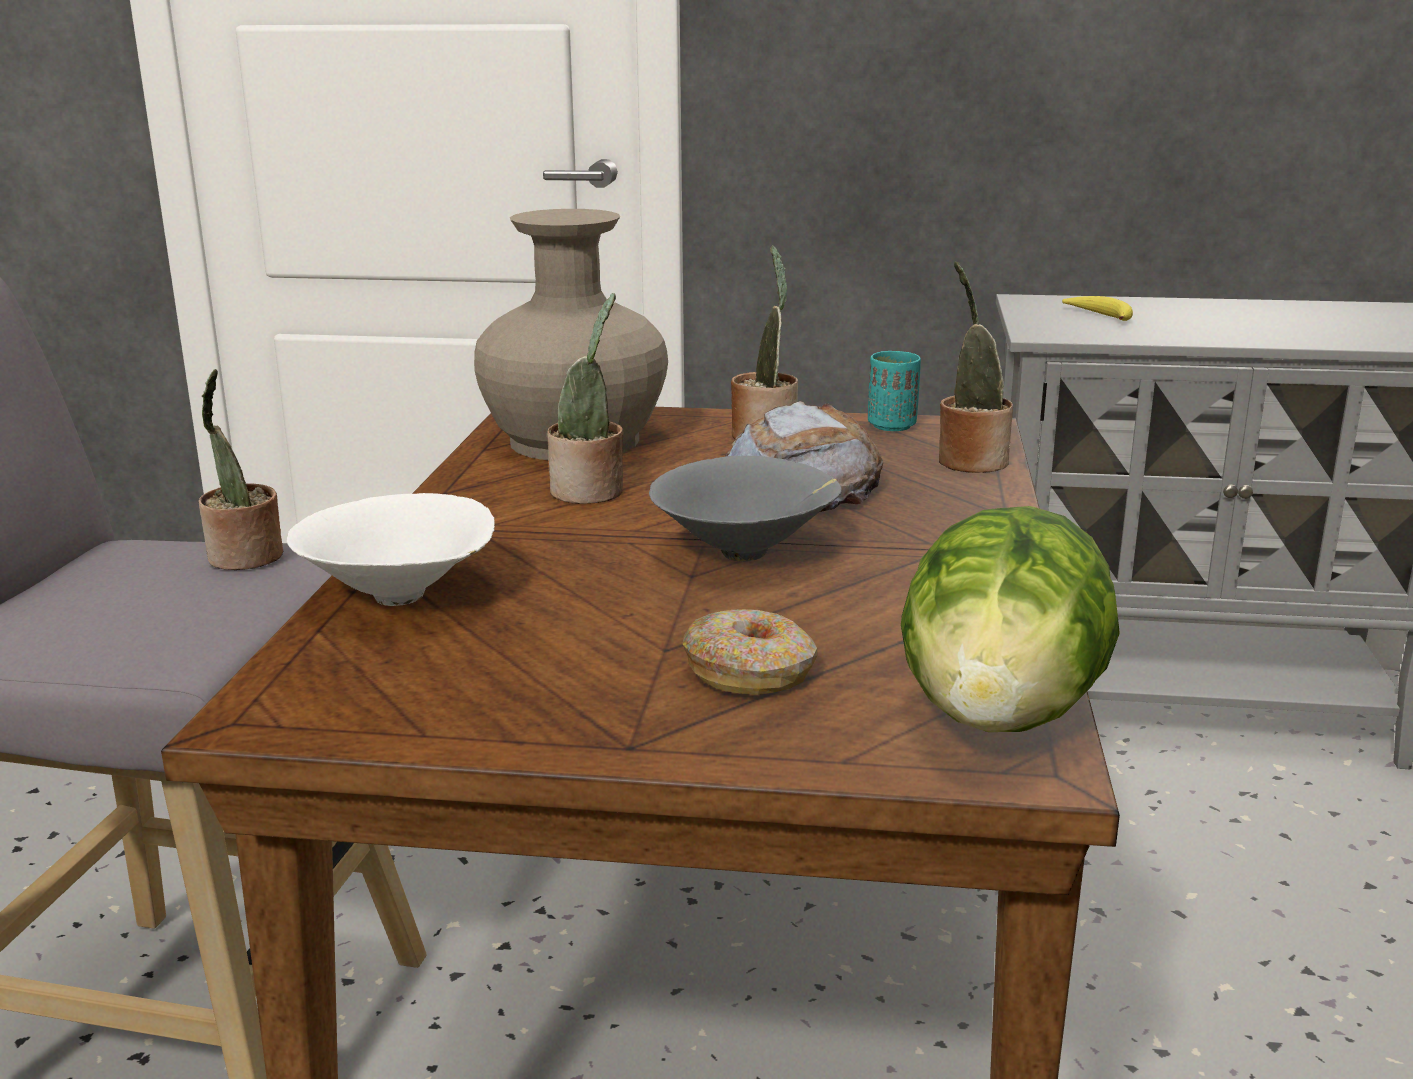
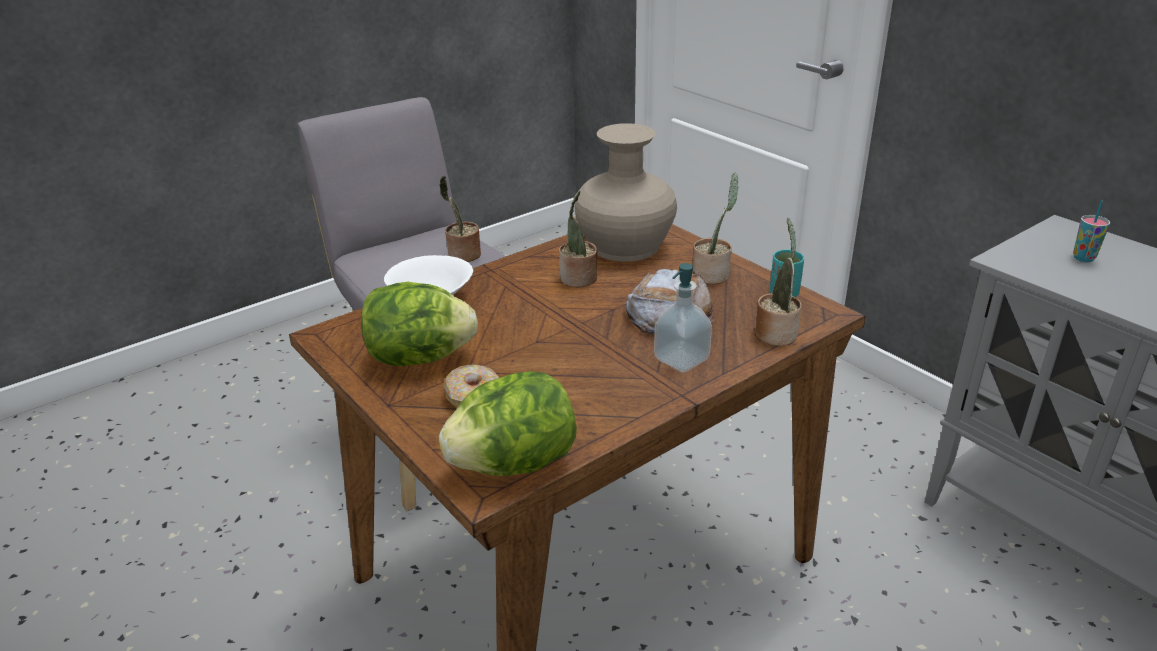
camera: 45 degrees right, 10 degrees up
(543, 668) = (419, 358): none -> lettuce
(748, 553) = (576, 340): grey bowl -> none
(929, 521) = (681, 359): none -> soap dispenser
(1100, 316) = (1083, 258): banana -> cup

